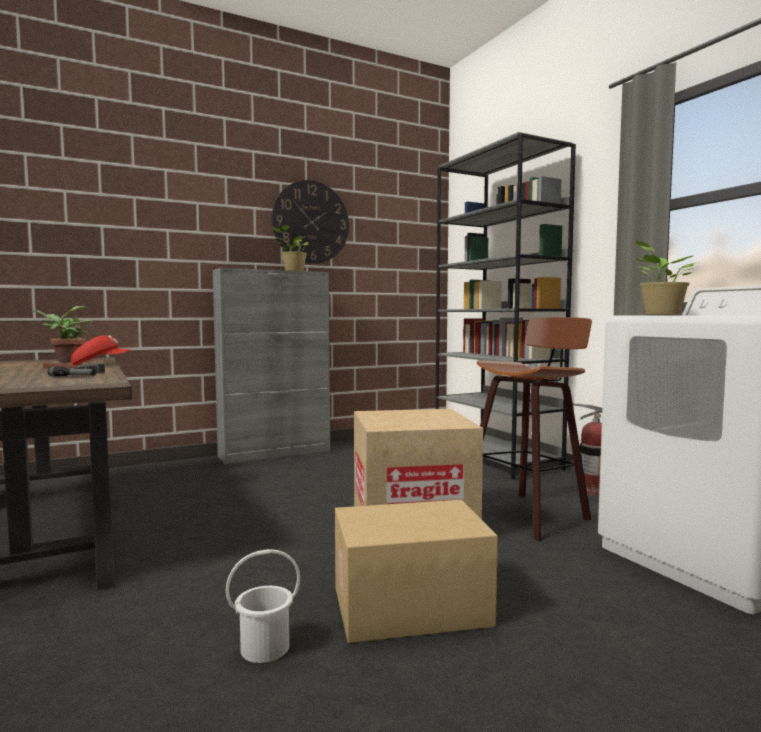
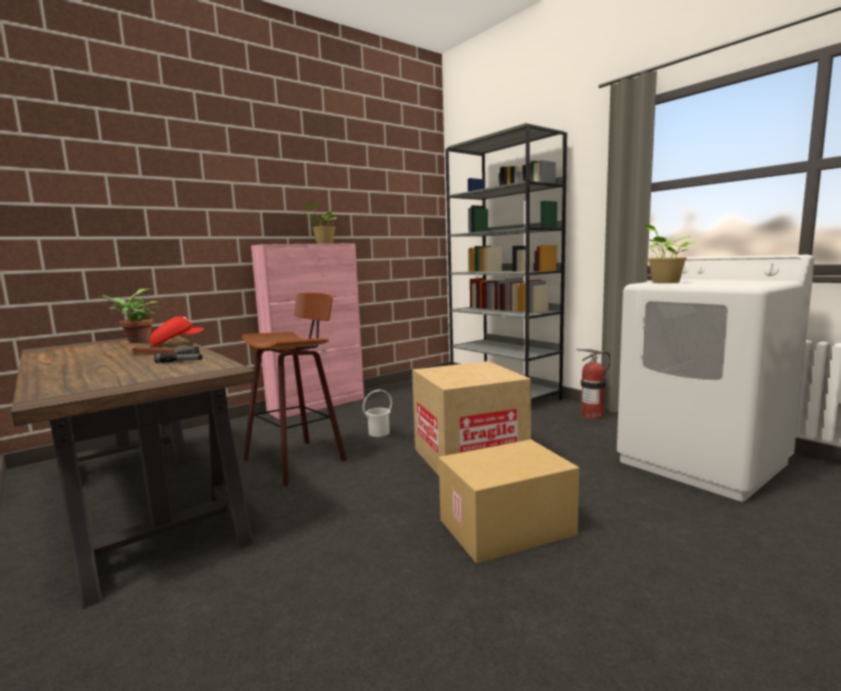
camera: 10 degrees left, 5 degrees up
(264, 647) = (413, 577): white bucket -> white bucket (378, 433)
(275, 453) = (317, 405): grey cabinet -> pink cabinet
(310, 222) = (333, 197): wall clock -> none
(528, 513) = (553, 439): stool -> stool (298, 459)

